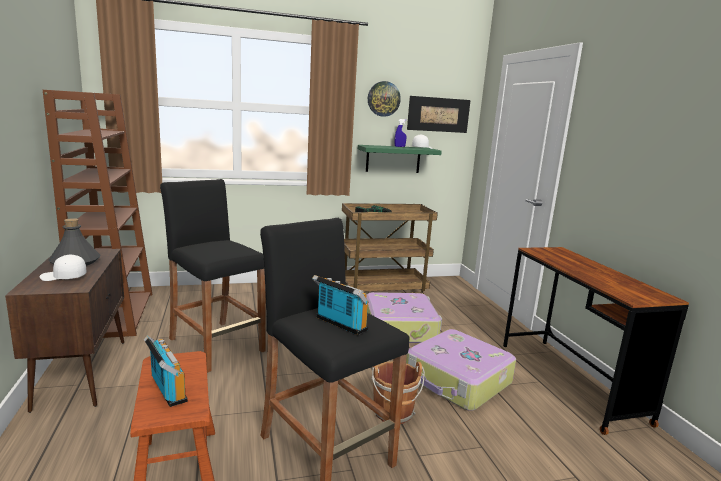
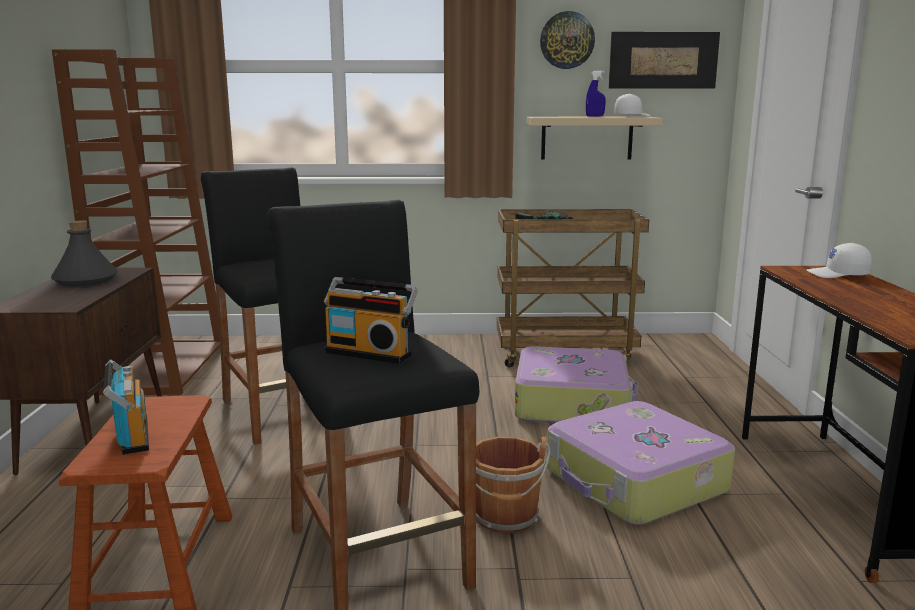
camera: 15 degrees right, 0 degrees up
(63, 277) = (58, 296): white cap -> white cap (838, 274)
(339, 324) = (370, 353): radio -> radio turned 150 degrees clockwise
(393, 159) = (586, 138): green shelf -> beige shelf

